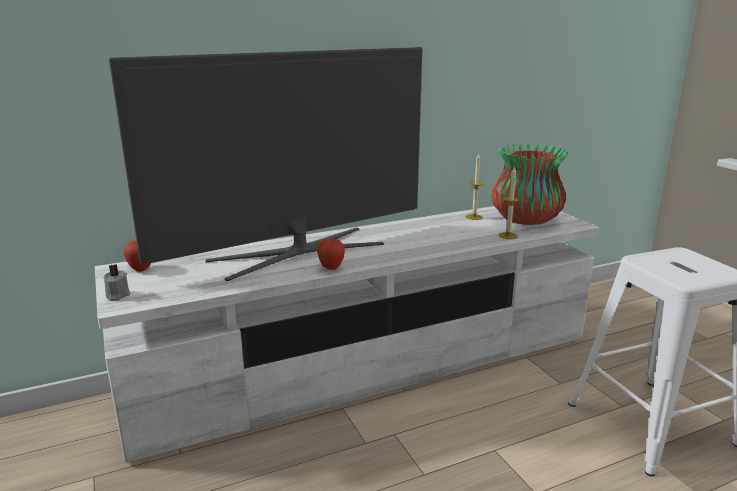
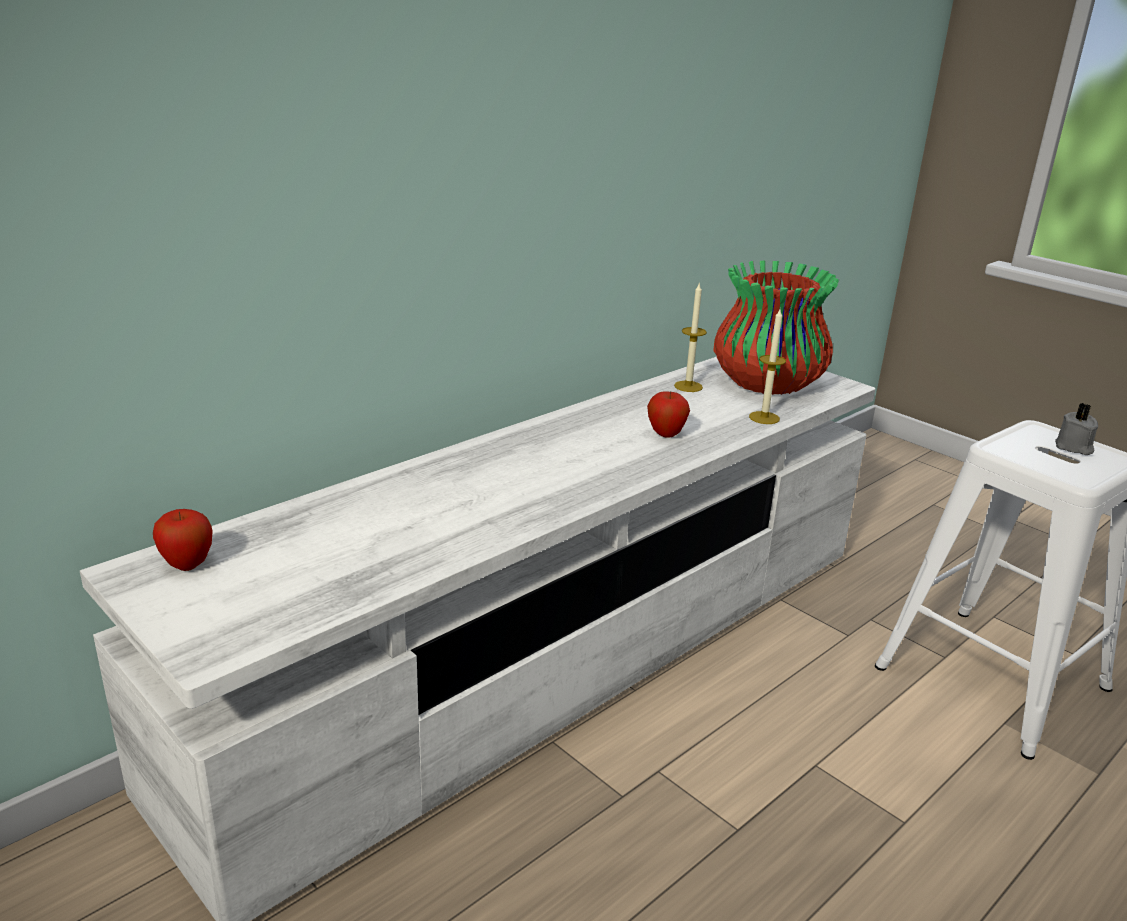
camera: 20 degrees left, 5 degrees up
(117, 295) = (185, 632): grey candle -> grey candle (1074, 448)
(298, 252) = (457, 488): television -> none
(331, 268) = (539, 515): apple -> apple (666, 435)

